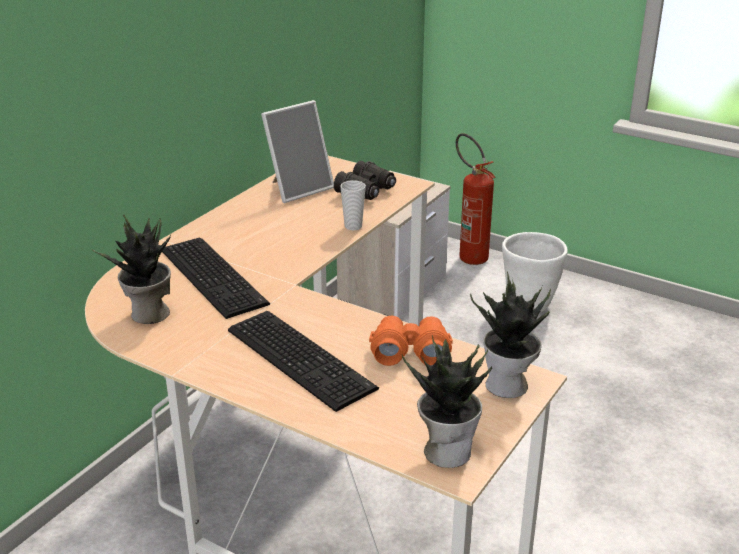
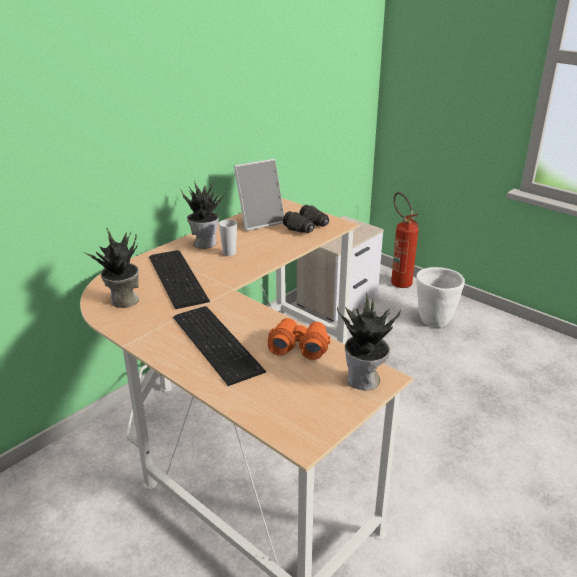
camera: 10 degrees right, 0 degrees up
(353, 226) = (289, 251): cup -> cup (229, 253)
(447, 450) = (301, 425): potted plant -> potted plant (205, 243)

